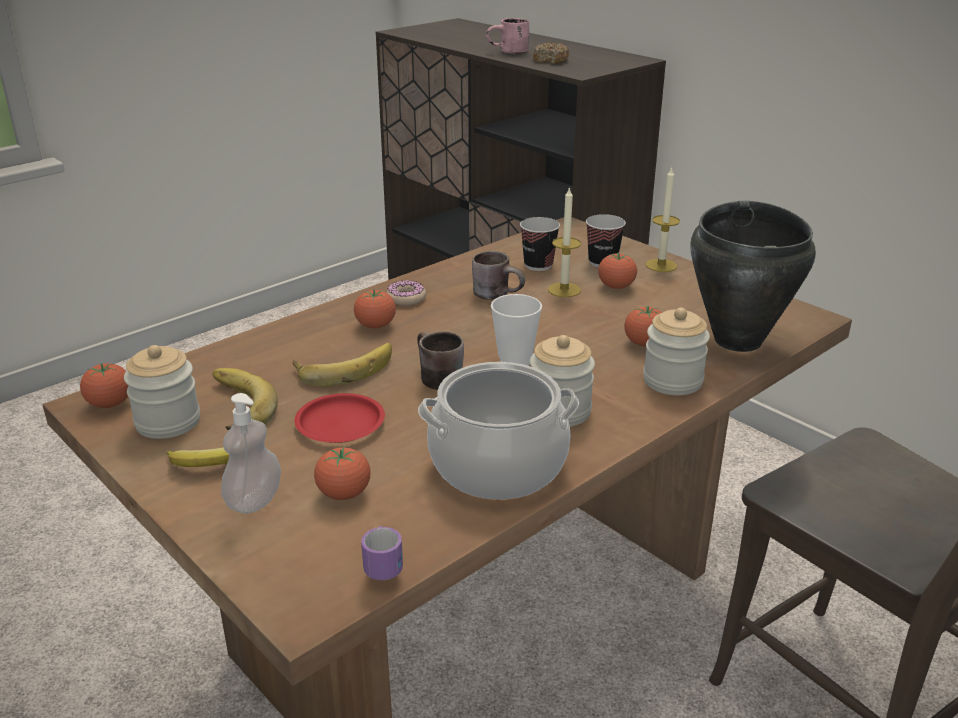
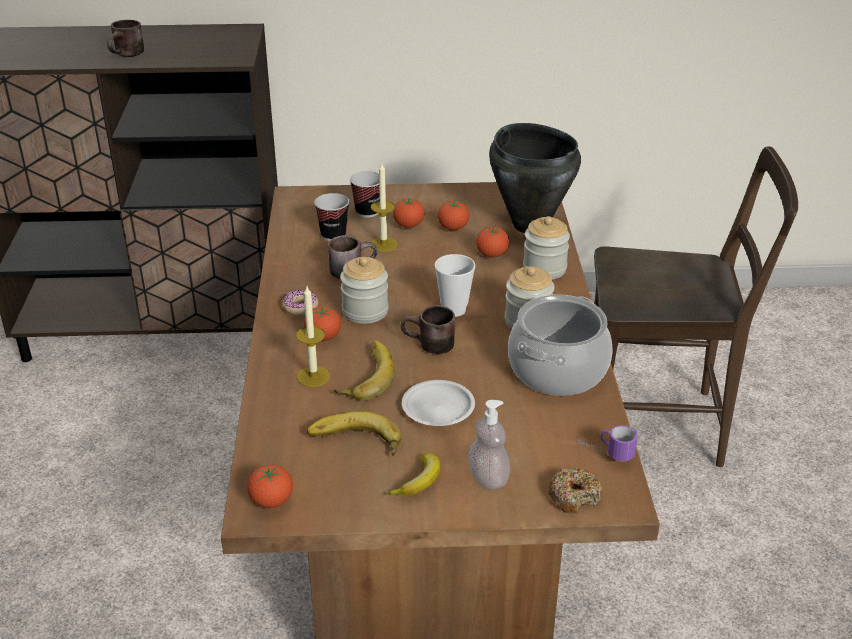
camera: 50 degrees left, 5 degrees up
(168, 422) = (337, 481): jar -> jar (365, 311)
(339, 424) = (437, 408): red plate -> white plate
(344, 494) = (521, 439): tomato -> tomato (453, 228)
(509, 52) = (128, 55): pink mug -> brown mug
(551, 60) = (183, 53): donut -> donut (574, 496)
(661, 265) = (404, 196): candle -> candle (313, 376)

